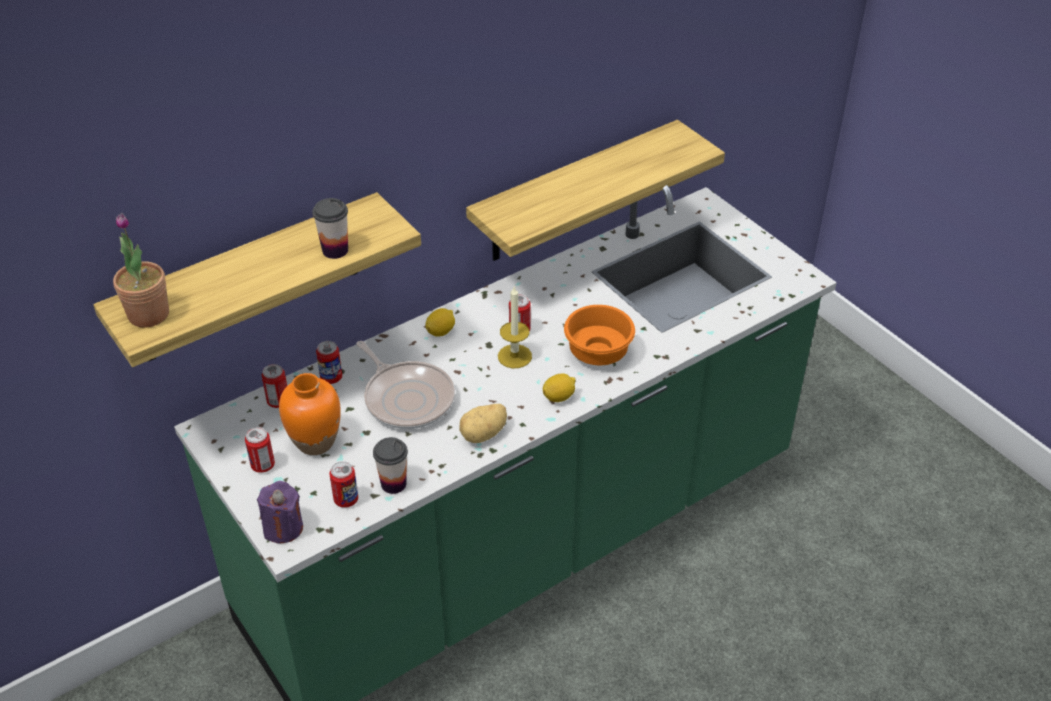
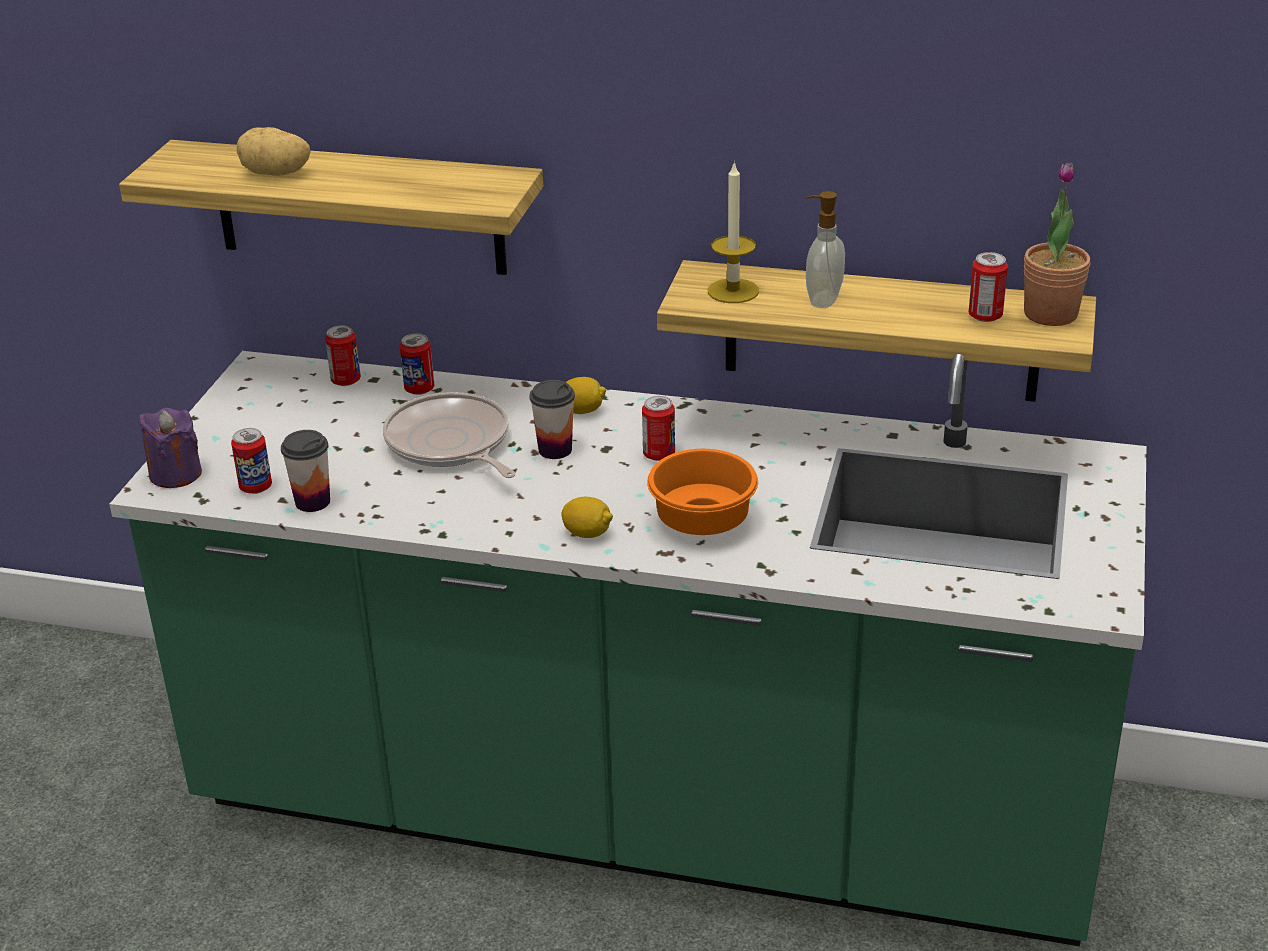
camera: 50 degrees right, 10 degrees down
(148, 314) = (187, 164): potted plant -> potted plant (1050, 314)
(263, 465) = (247, 419): can -> can (985, 316)
(315, 442) = (316, 429): orange vase -> none
(335, 250) = (410, 192): cup -> cup (555, 450)
(407, 398) = (450, 444): frying pan -> frying pan turned 135 degrees clockwise
(484, 434) = (459, 517): potato -> potato (275, 174)
(514, 356) = (611, 473): candle -> candle (733, 291)
(573, 191) = (822, 300): none -> soap dispenser

